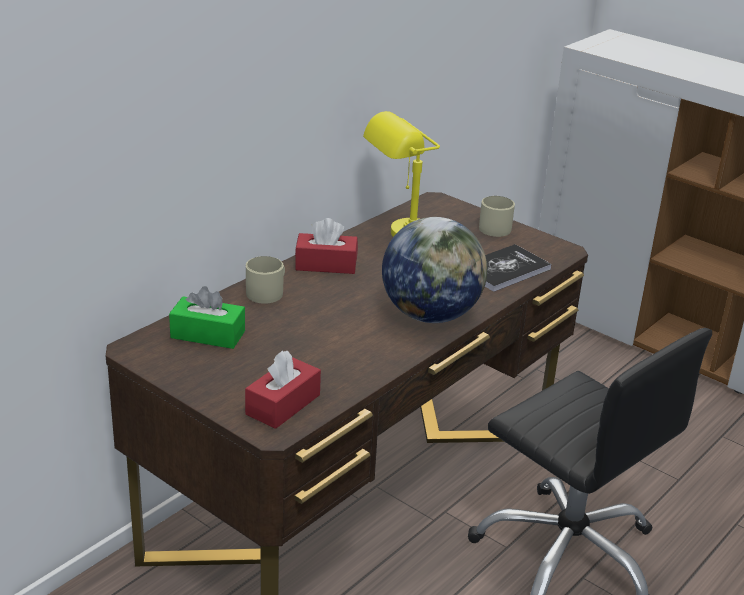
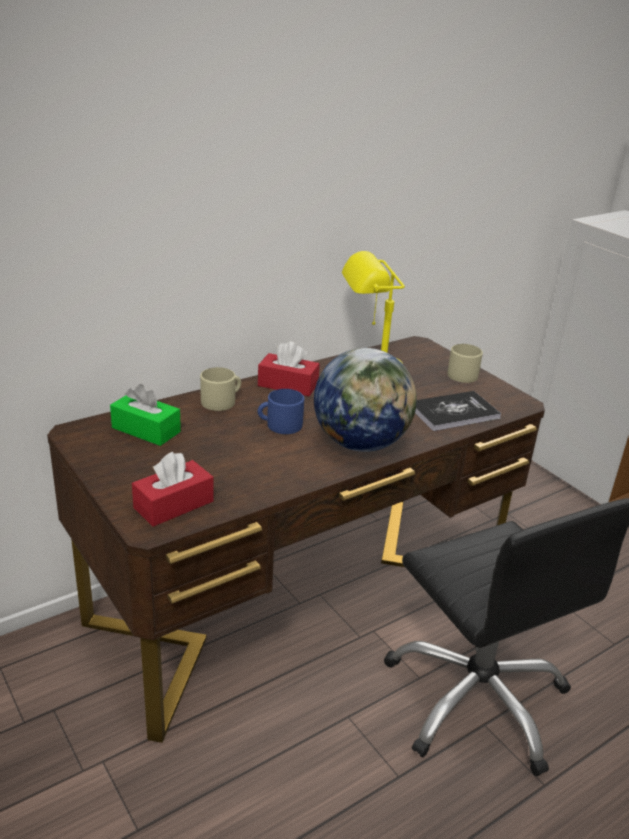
camera: 15 degrees right, 0 degrees up
(341, 308) = (280, 425): none -> blue mug

